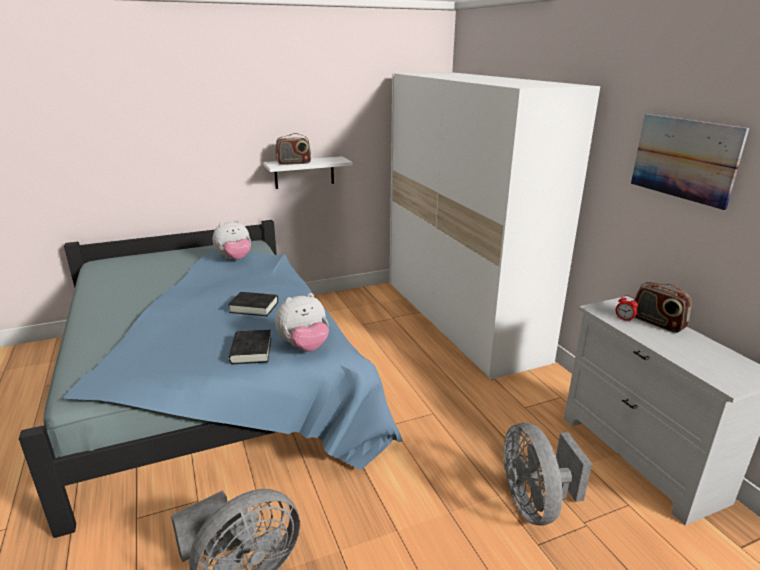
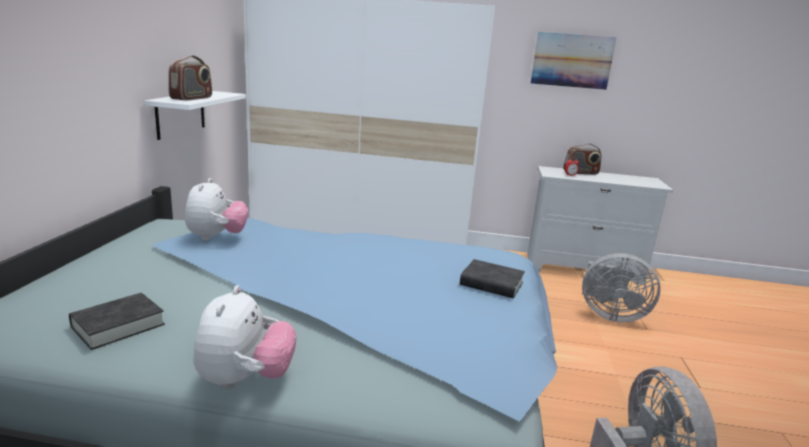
camera: 60 degrees left, 5 degrees down
(254, 307) = (387, 260): black book -> black book (118, 325)
(304, 346) = (503, 262): plush toy -> plush toy (245, 379)

